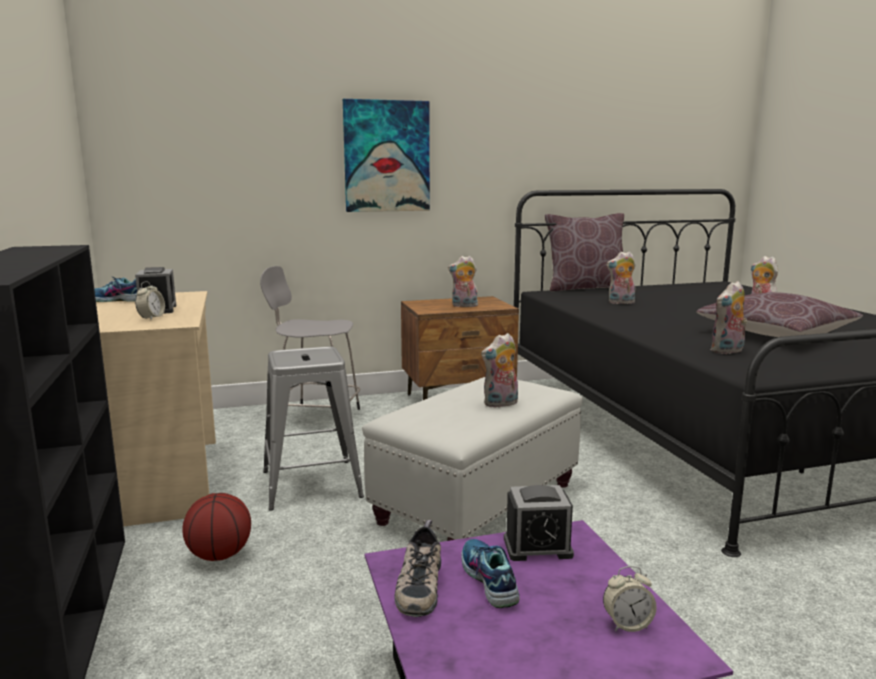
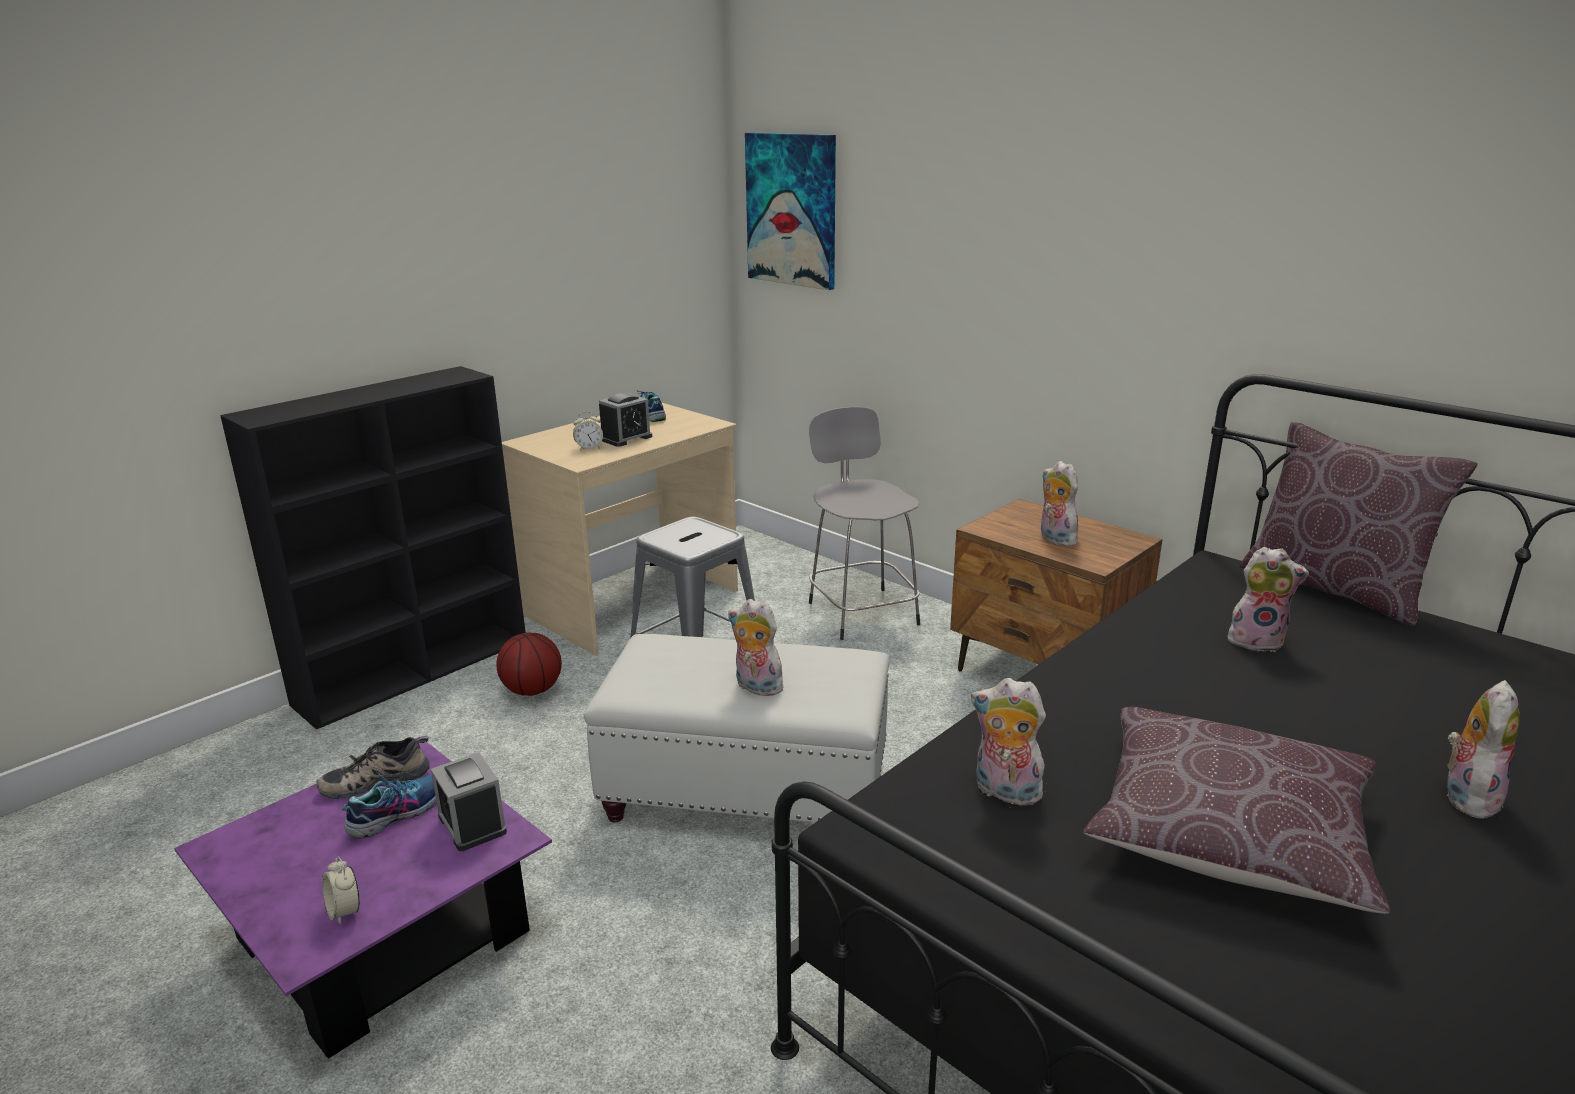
camera: 60 degrees right, 10 degrees up
(386, 156) = (1030, 275): picture -> picture (792, 210)
(620, 303) = (1256, 640): plush toy -> plush toy turned 135 degrees clockwise

